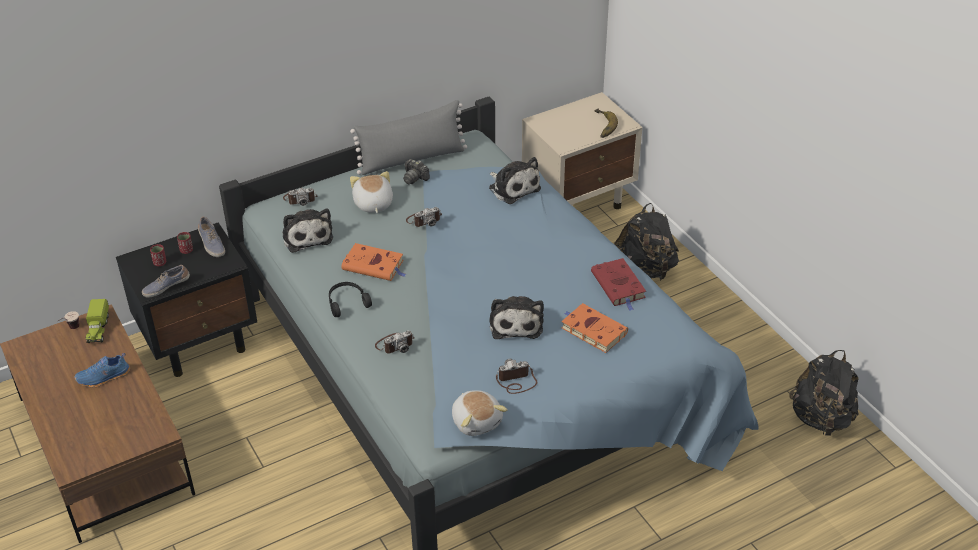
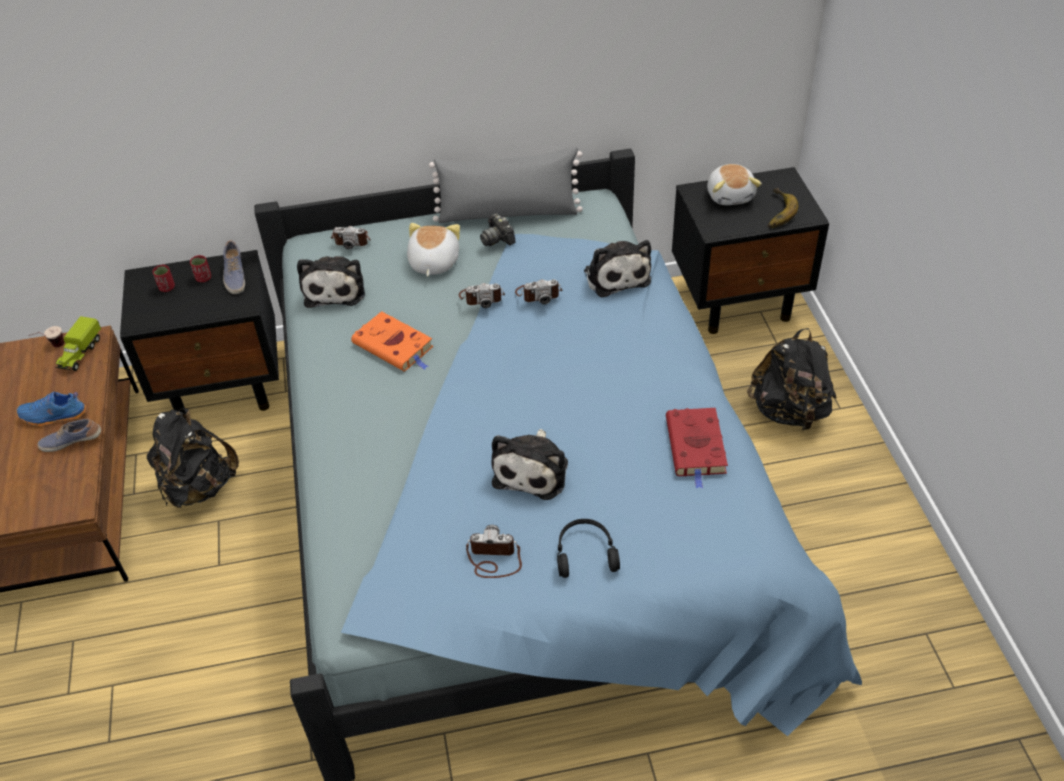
camera: 20 degrees right, 5 degrees up
(166, 287) = (157, 319): shoe -> shoe (72, 441)
(347, 302) = (338, 389): black headphones -> black headphones (585, 553)
(395, 344) = (366, 463): camera -> camera (538, 294)
(477, 421) = (414, 606): plush toy -> plush toy (730, 195)
(579, 200) = (739, 301): beige nightstand -> black nightstand
(592, 330) = (631, 506): orange book -> none
(821, 419) = (962, 690): black backpack -> black backpack (199, 486)

